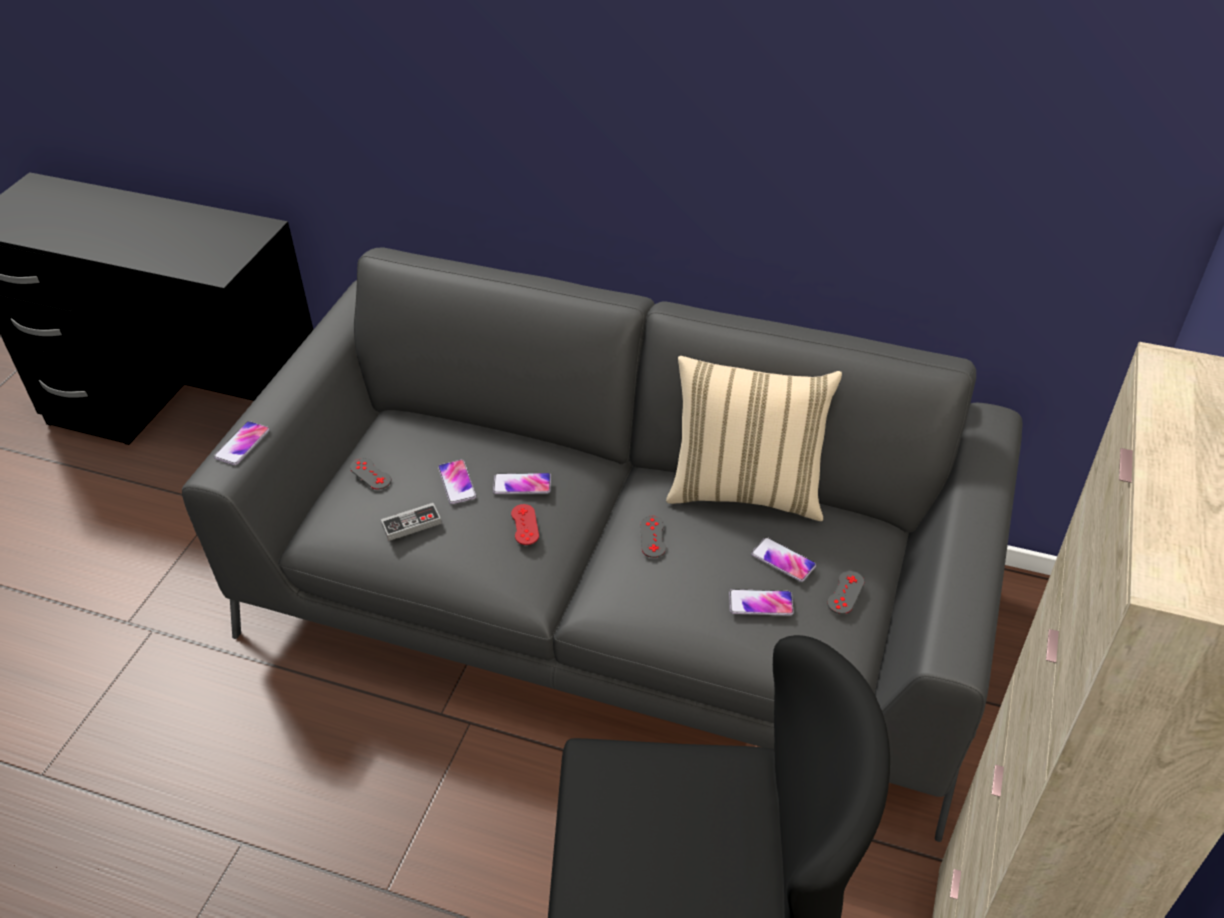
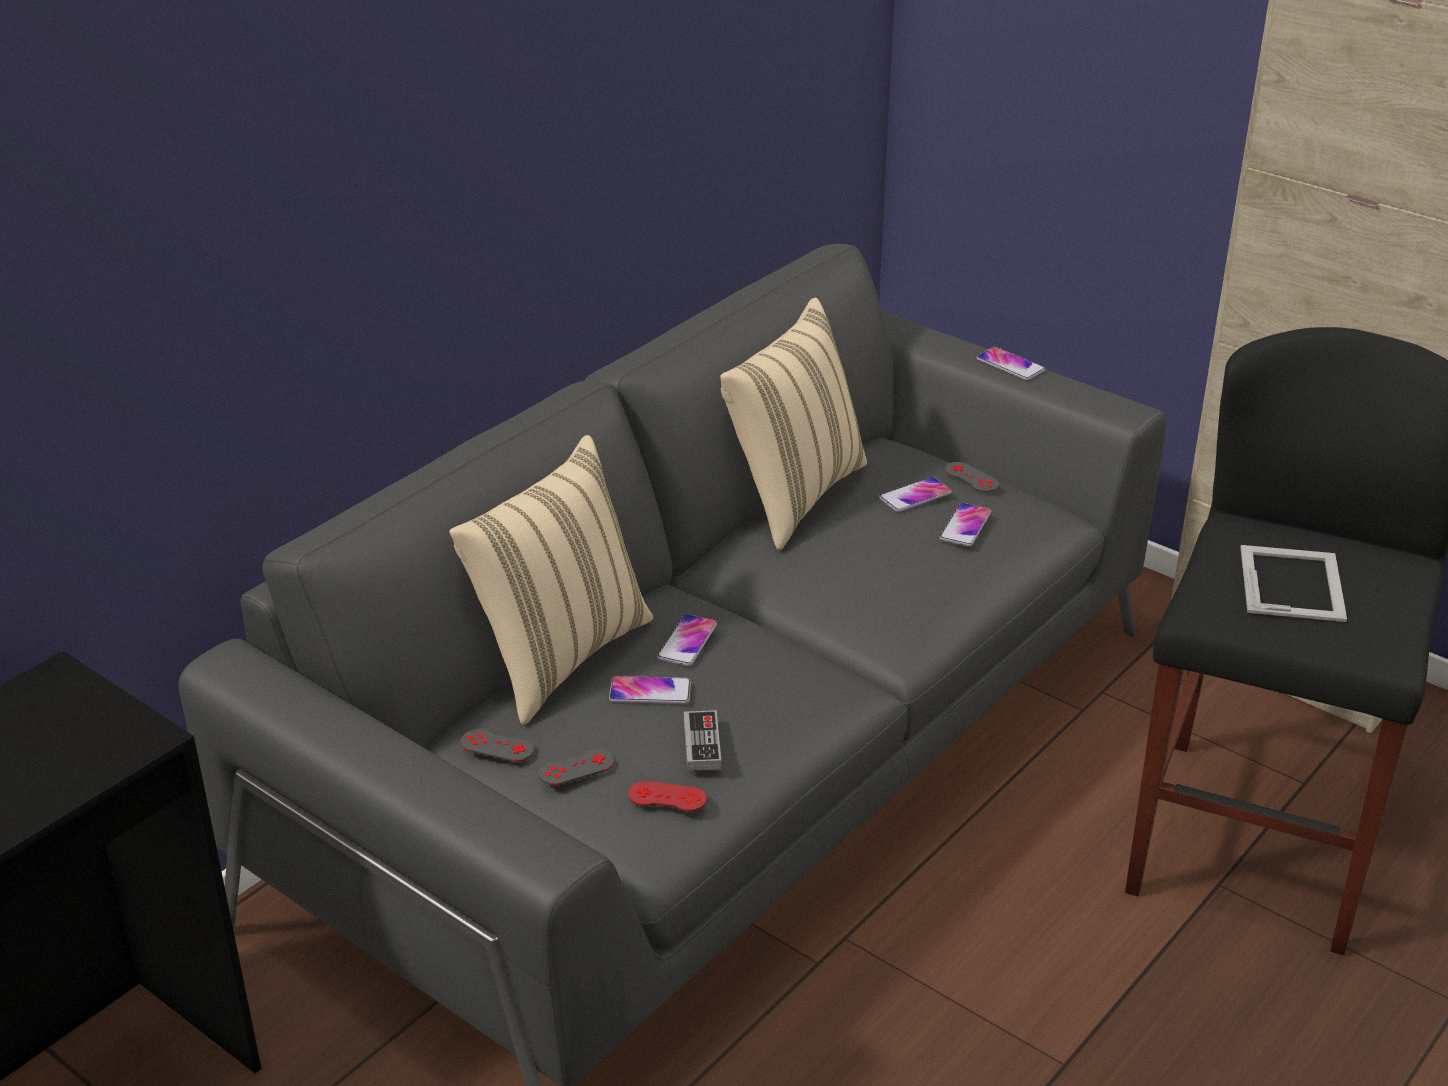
camera: 70 degrees left, 10 degrees down
(242, 444) = (507, 824): phone -> phone (1010, 365)
(486, 431) = (558, 657): none -> beige pillow
(525, 524) = (756, 655): red game controller -> red game controller (667, 797)
(653, 537) = (830, 570): grey game controller -> grey game controller (497, 746)
(667, 825) = (1293, 582): none -> picture frame

